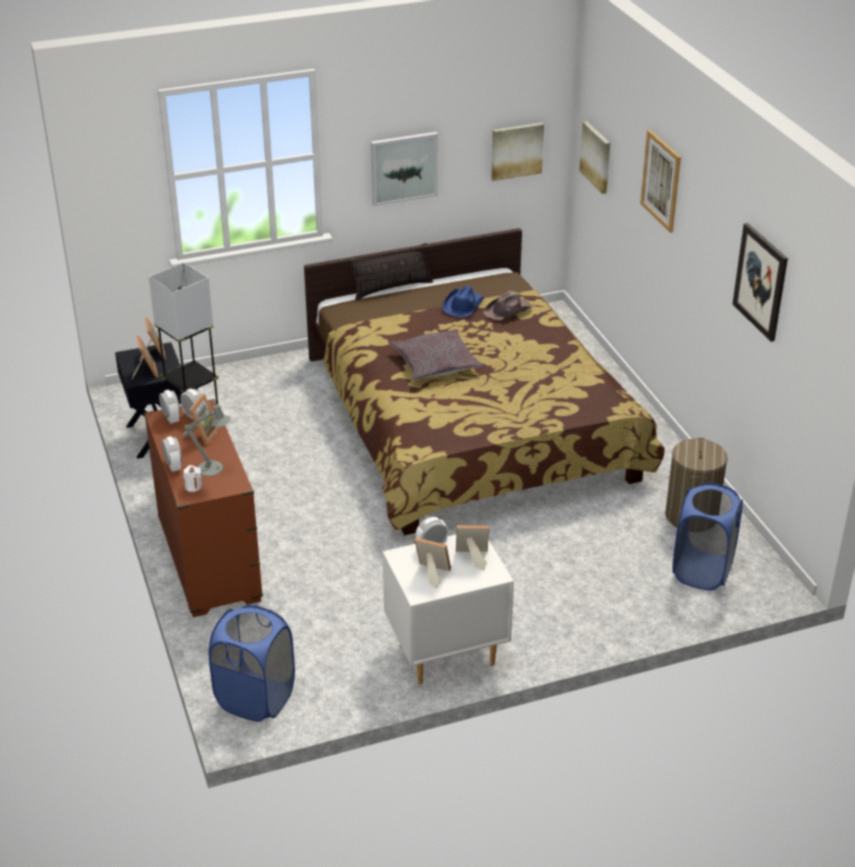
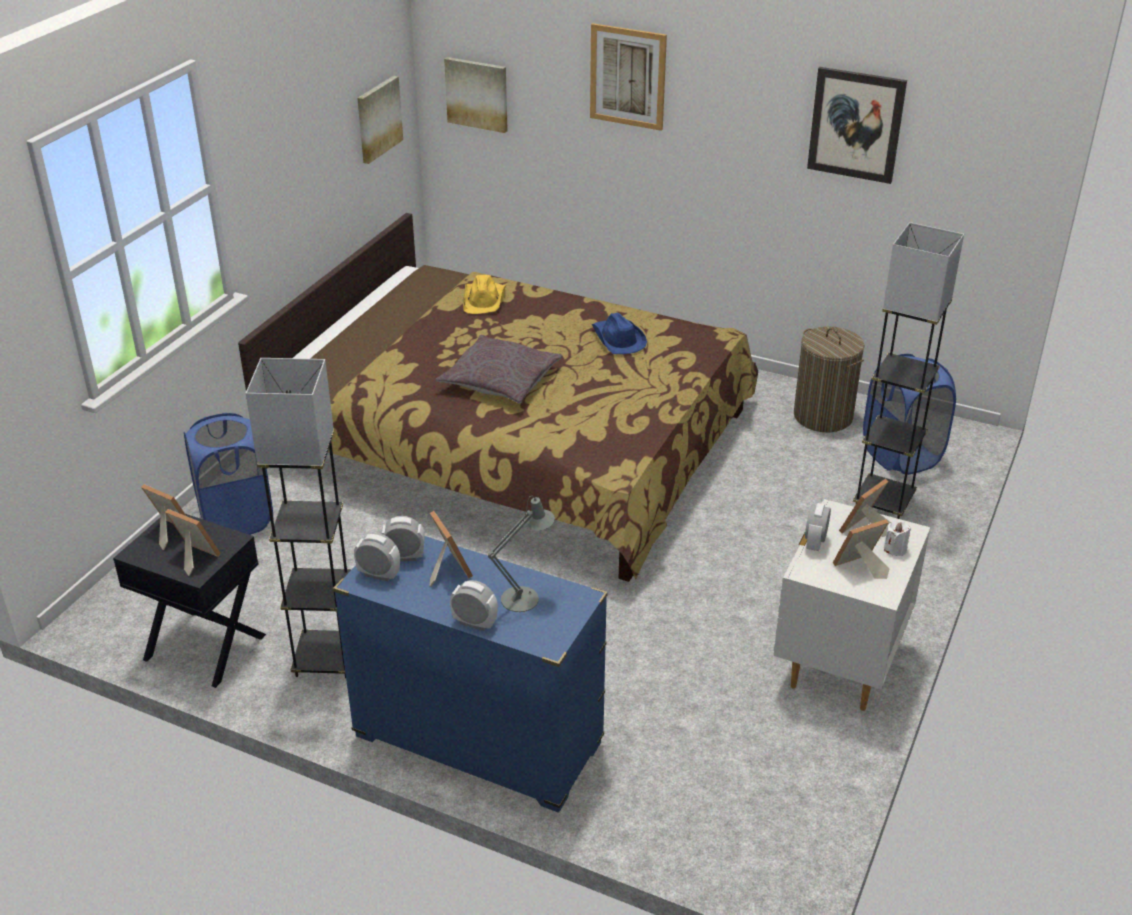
camera: 45 degrees left, 0 degrees up
(193, 486) = (537, 630): white candle -> white candle (895, 549)
(209, 560) = (477, 740): brown dresser -> blue dresser
(256, 698) = (753, 845): blue laundry basket -> blue laundry basket (236, 519)
(392, 288) = (326, 334): pillow -> none
(404, 168) = (291, 175): picture -> none
(463, 305) = (434, 315): blue hat -> blue hat (618, 339)
(508, 310) = (484, 299): brown hat -> yellow hat
(638, 589) = (883, 501): none -> grey floor lamp

